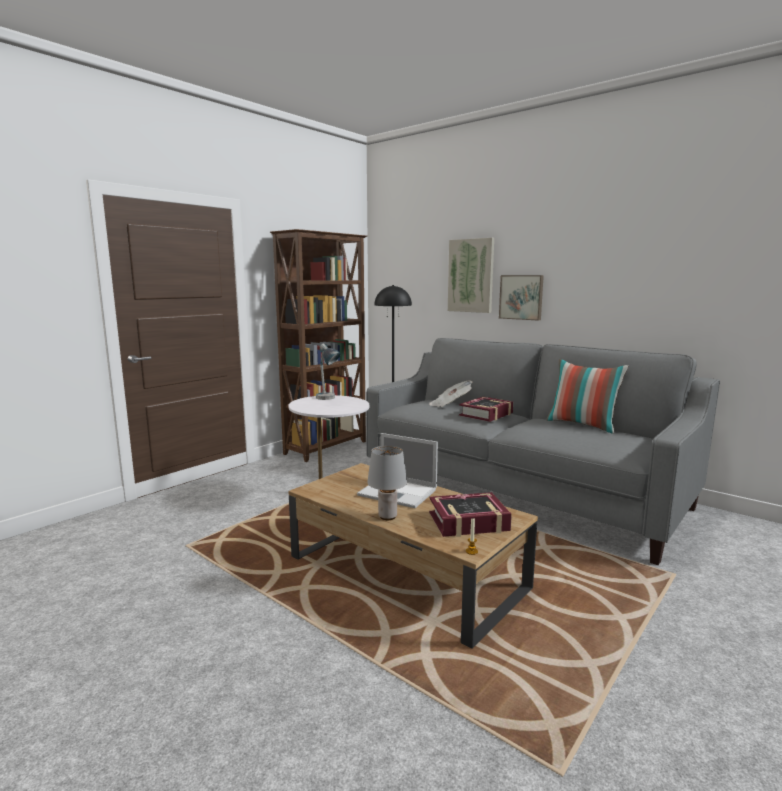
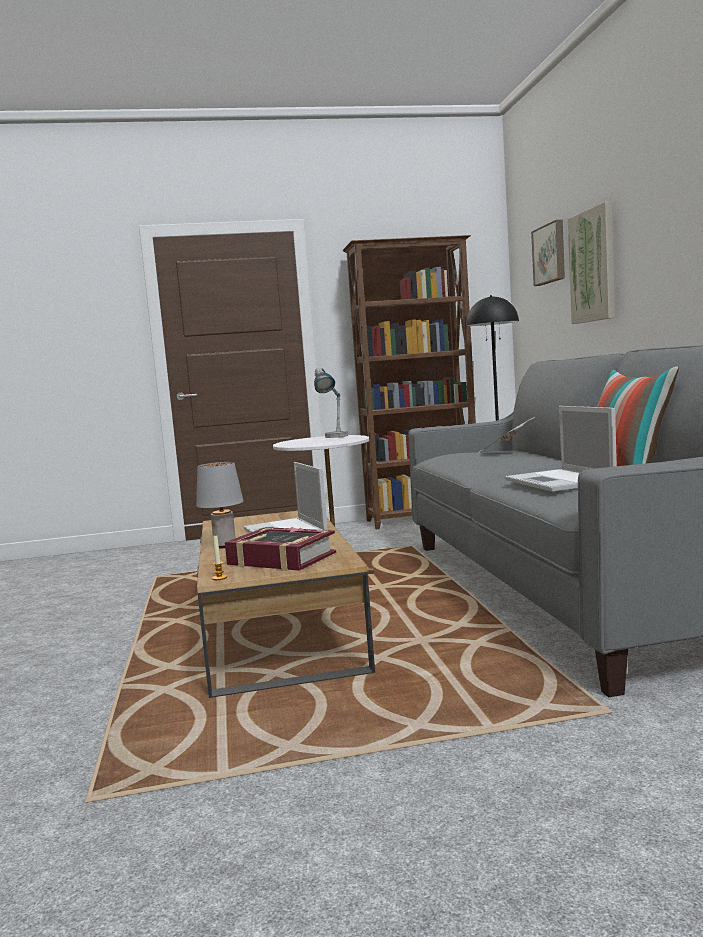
camera: 40 degrees right, 5 degrees down
(486, 414) = (520, 461): book -> none
(521, 297) = (643, 285): picture -> picture (550, 254)
(571, 435) = (560, 481): none -> laptop

